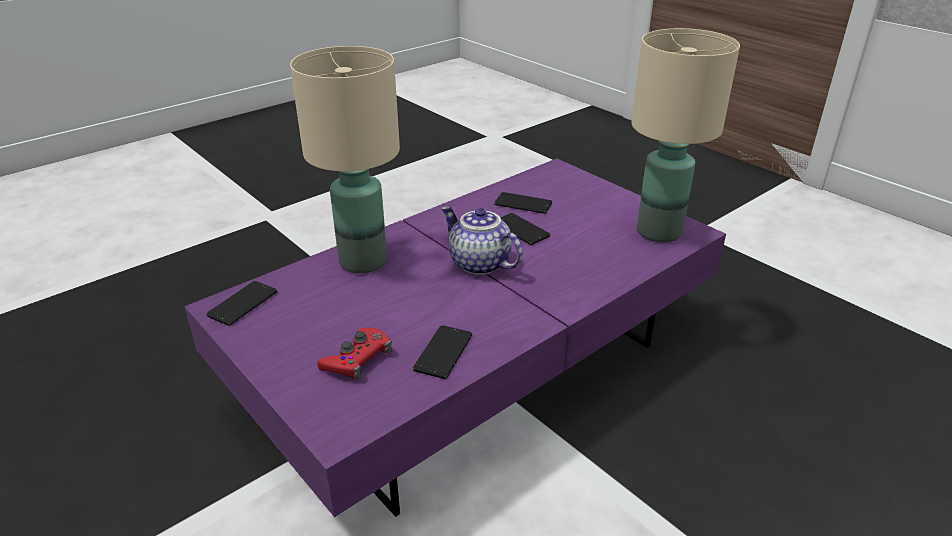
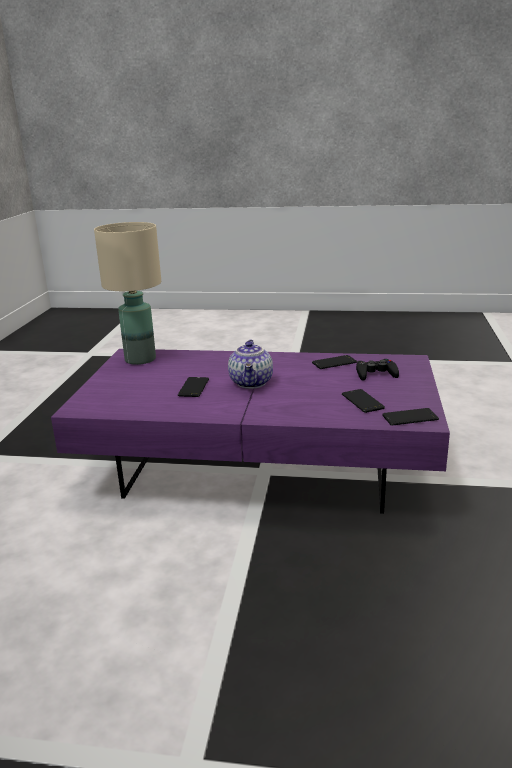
camera: 130 degrees left, 10 degrees down
(357, 359) = (376, 374): red game controller -> black game controller
(362, 261) = (309, 410): beige table lamp -> none
(523, 204) = (155, 399): phone -> phone (362, 401)

